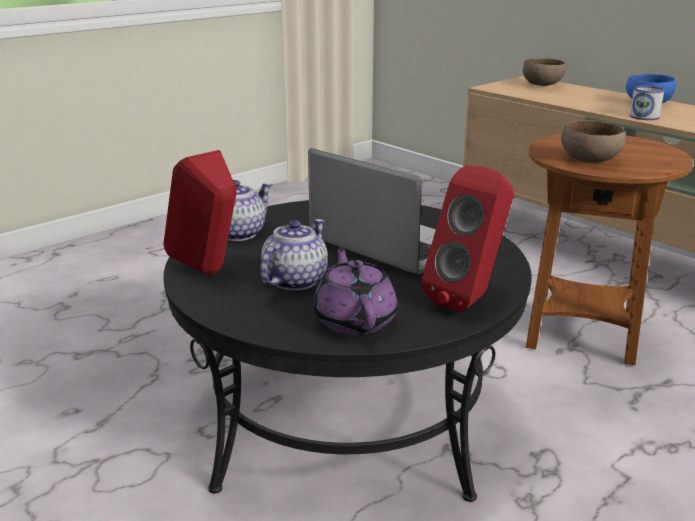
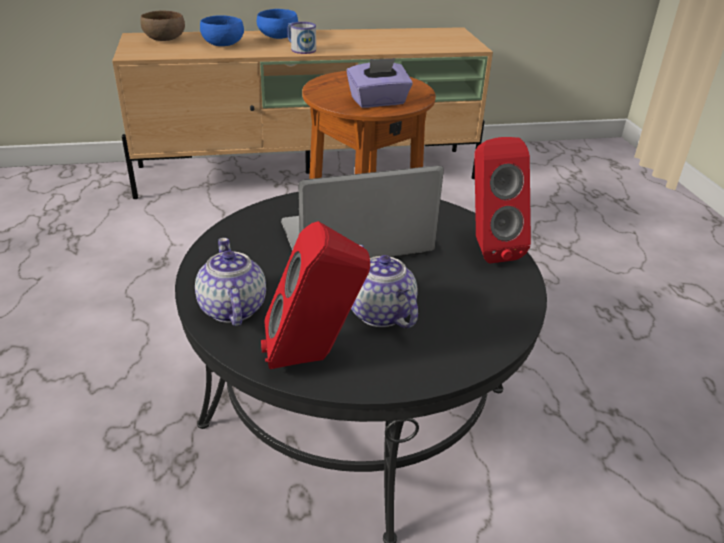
camera: 60 degrees left, 10 degrees up
(355, 320) = (481, 310): purple teapot -> none
(580, 97) = (223, 44): none -> blue bowl
(591, 161) = (378, 102): brown bowl -> purple tissue box

